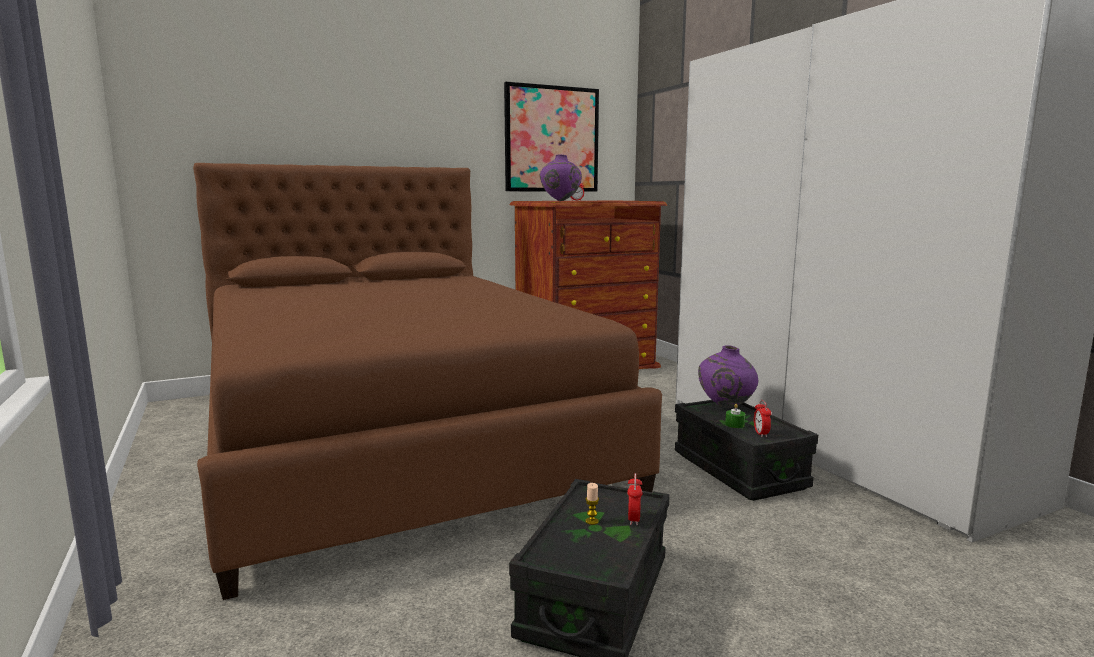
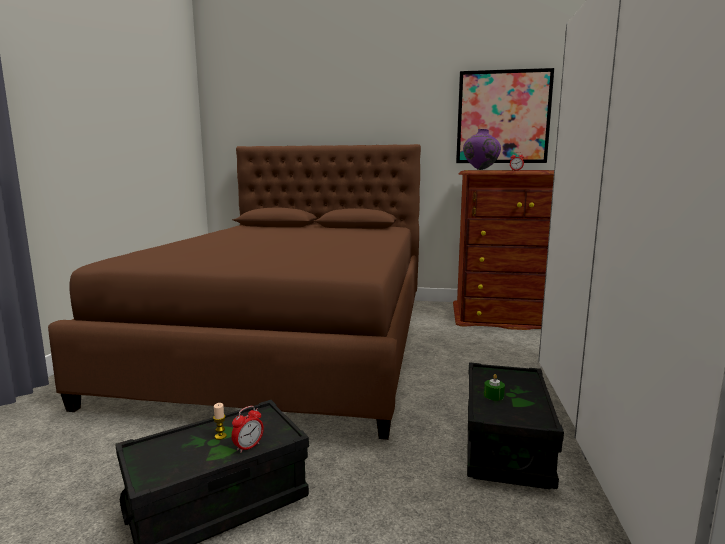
camera: 35 degrees right, 0 degrees up
(726, 407) = (517, 377): purple vase -> none
(761, 434) = (503, 412): alarm clock -> none

